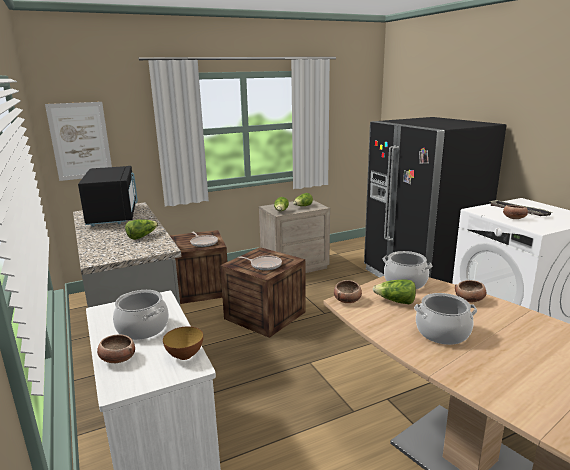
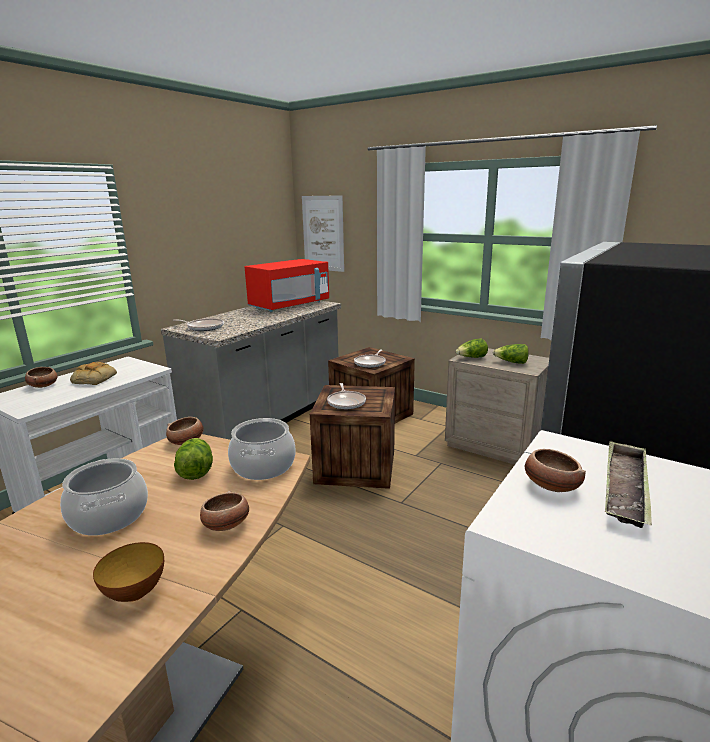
camera: 60 degrees right, 0 degrees up
(113, 215) = (290, 305): black microwave -> red microwave
(121, 251) = (204, 327): none -> frying pan
(142, 236) = (243, 324): lettuce -> none
(142, 328) = (94, 379): cooking pot -> bread
(185, 356) = (46, 402): bowl -> bowl (135, 593)

